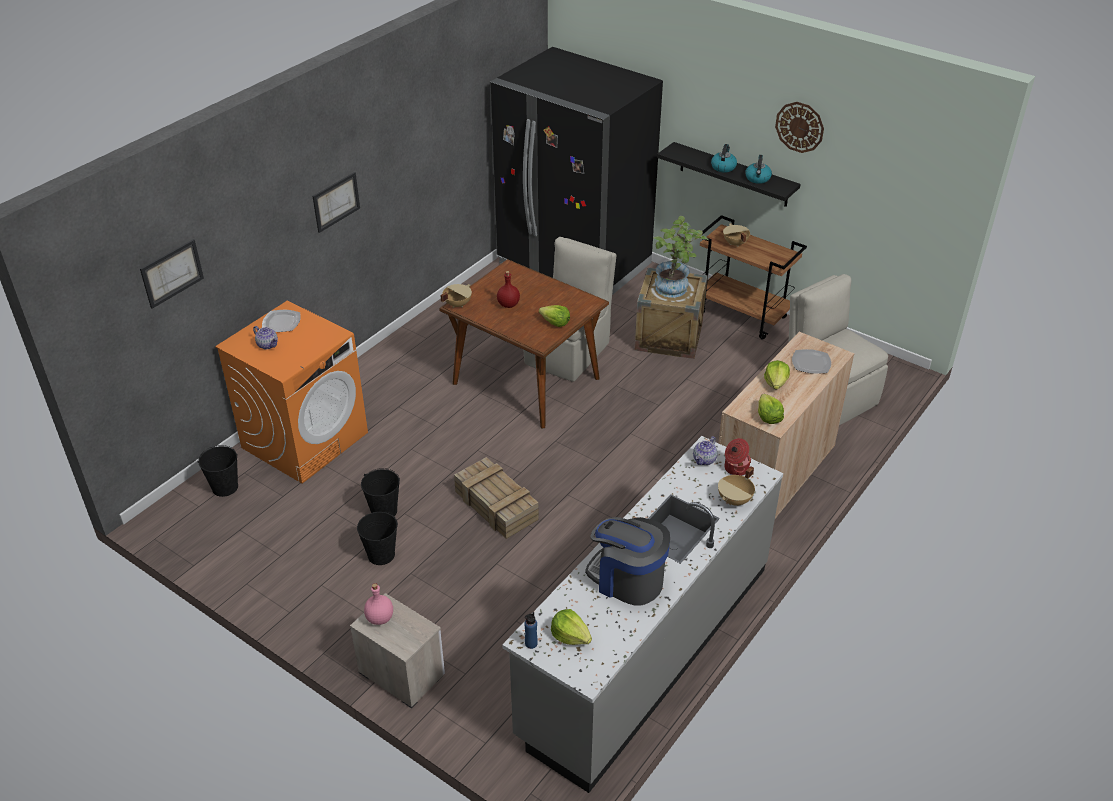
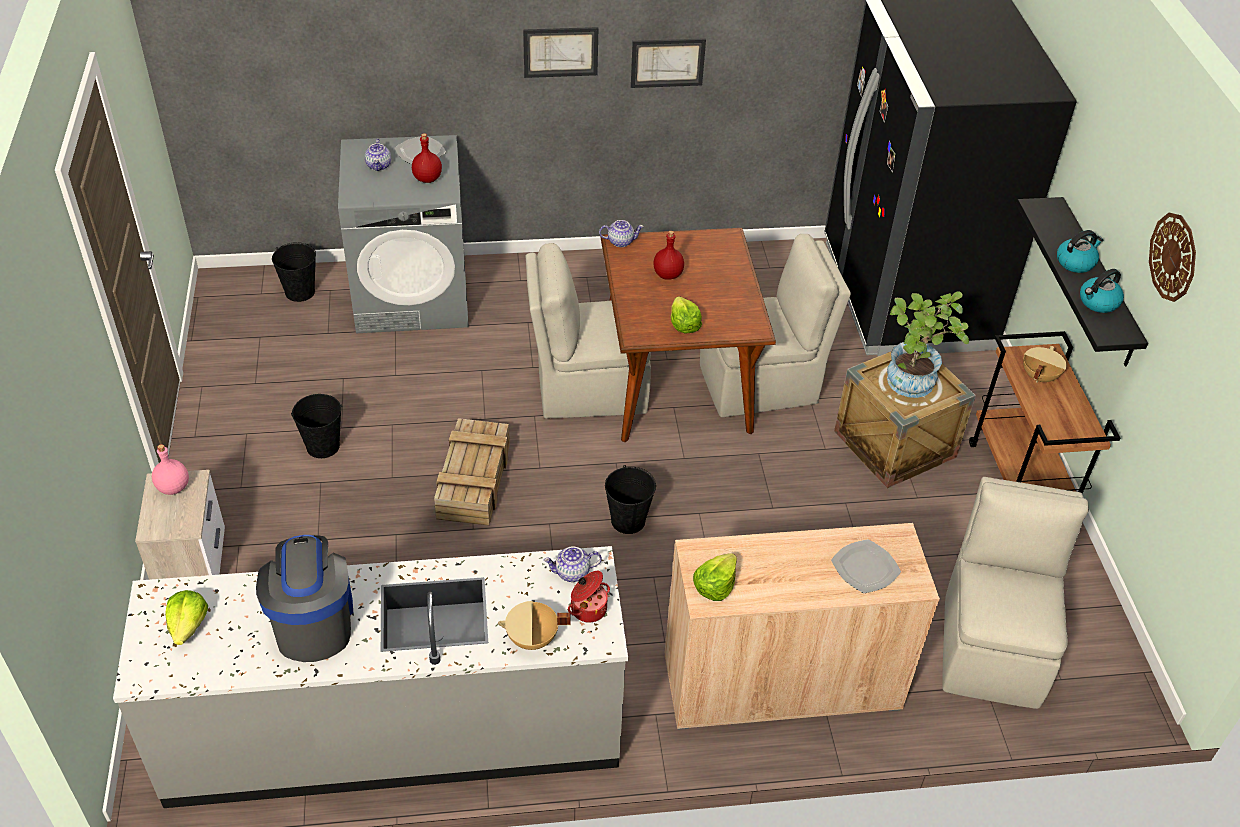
camera: 45 degrees right, 5 degrees up
(172, 273) = (297, 33): picture -> picture (667, 62)
(305, 440) = (413, 296): orange washing machine -> grey washing machine
(311, 333) = (428, 178): none -> red bottle
(384, 511) = (379, 409): black bucket -> black bucket (627, 520)
(457, 304) = (621, 241): beige cooking pot -> teapot
(485, 416) = (588, 388): none -> beige chair
(531, 643) = (151, 601): blue bottle -> none
(776, 383) = (786, 557): lettuce -> none

